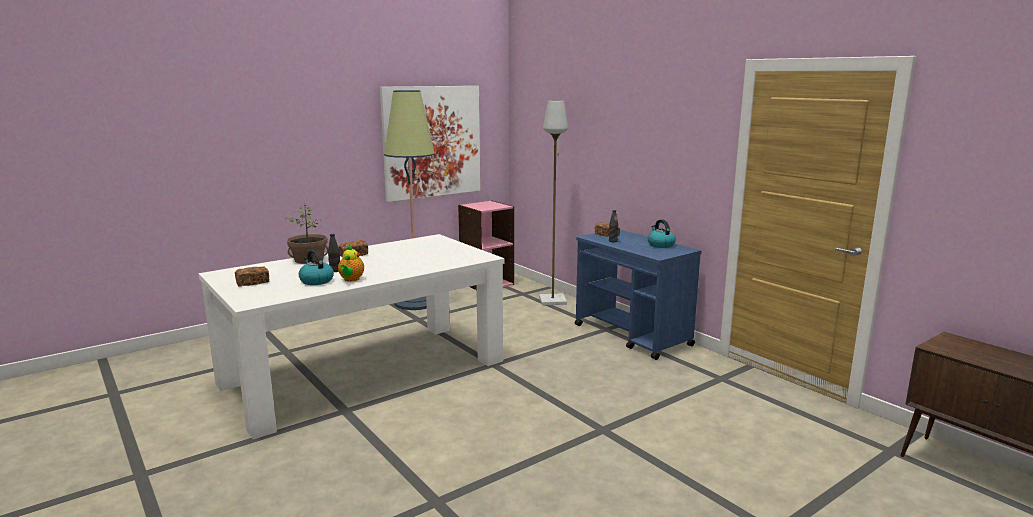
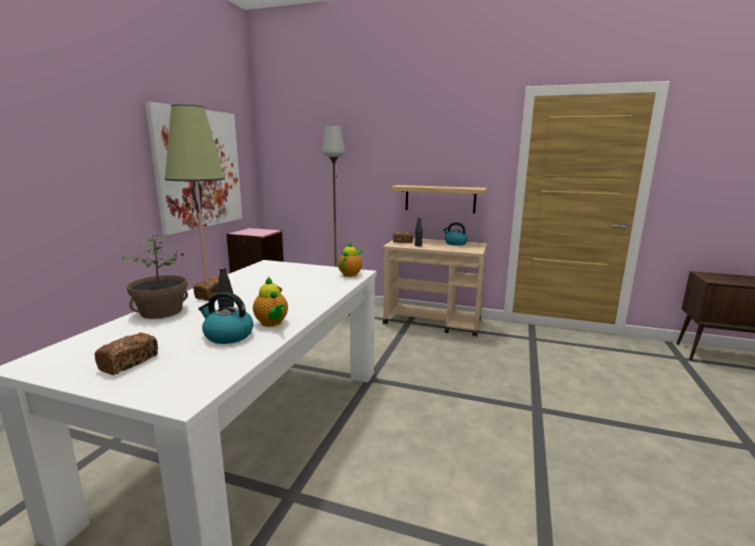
camera: 35 degrees left, 0 degrees up
(475, 257) = (351, 274): none -> teapot
(632, 335) = (433, 322): blue cart -> beige cart
(659, 189) = (440, 199): none -> shelf

